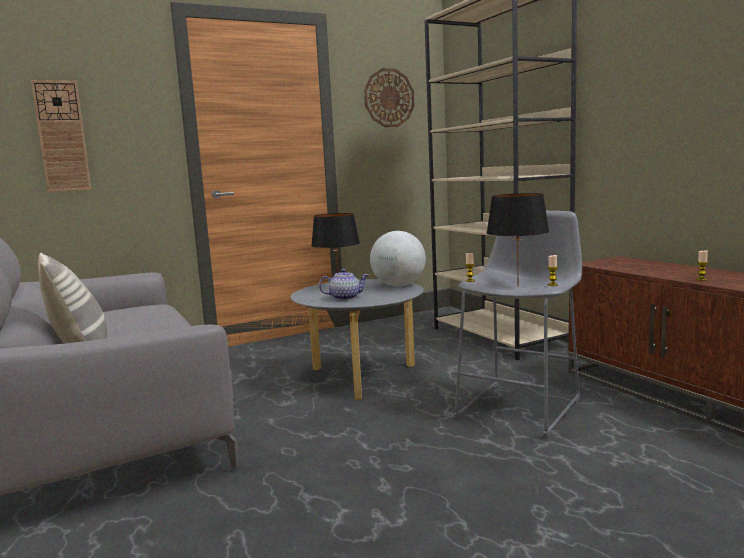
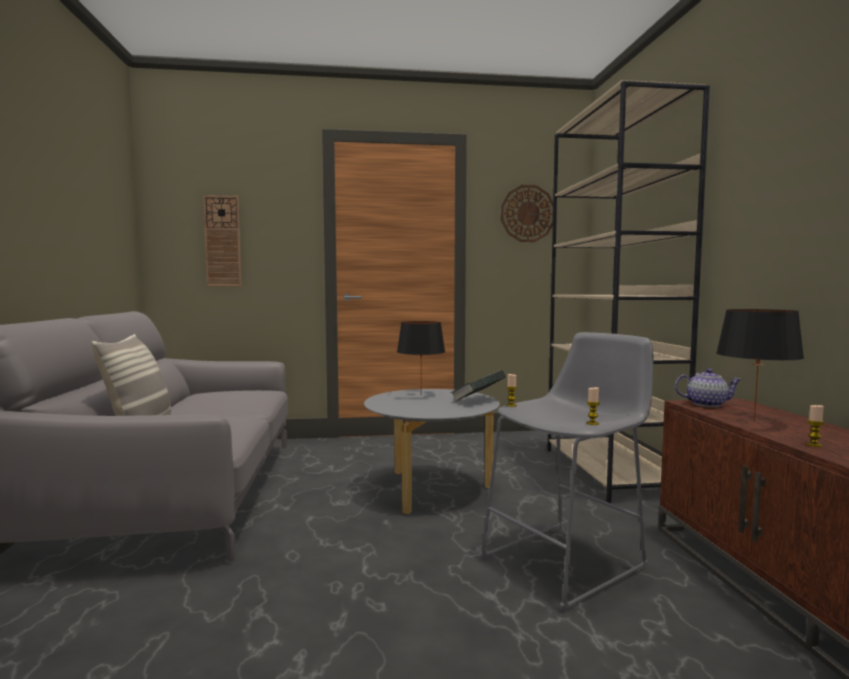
camera: 20 degrees right, 5 degrees down
(345, 298) = (410, 406): teapot -> teapot (706, 404)
(398, 285) = (477, 401): globe -> book
(517, 286) = (565, 419): black table lamp -> black table lamp (753, 421)

